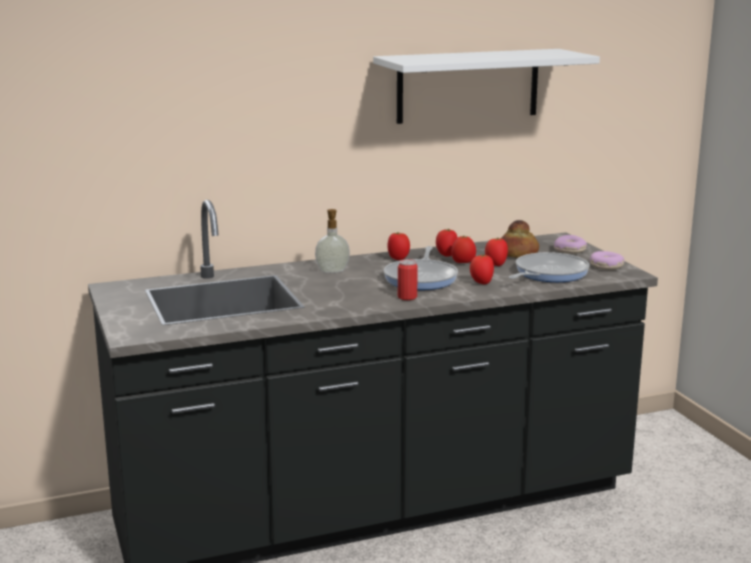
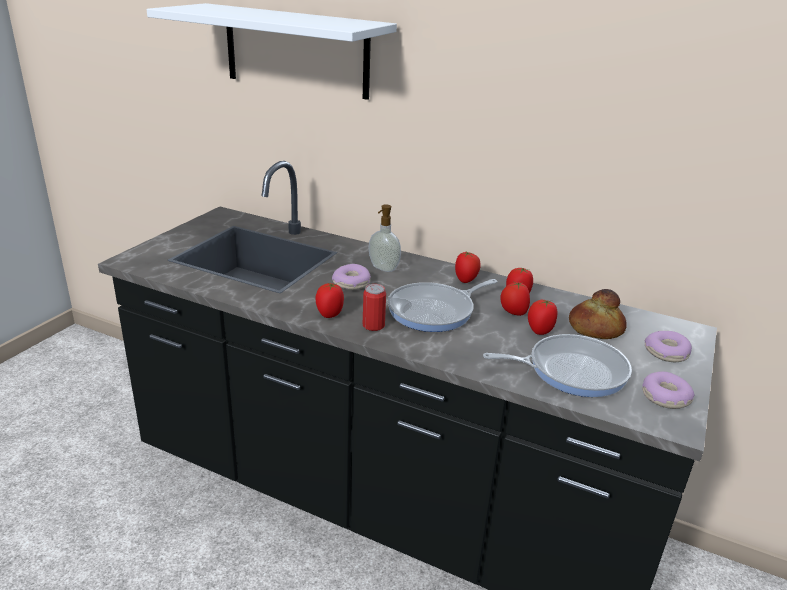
camera: 45 degrees right, 10 degrees up
(336, 285) = (352, 283): none -> donut
(468, 85) = (610, 103): white shelf -> white shelf (296, 51)
(481, 283) = (475, 345): tomato -> tomato (330, 314)

